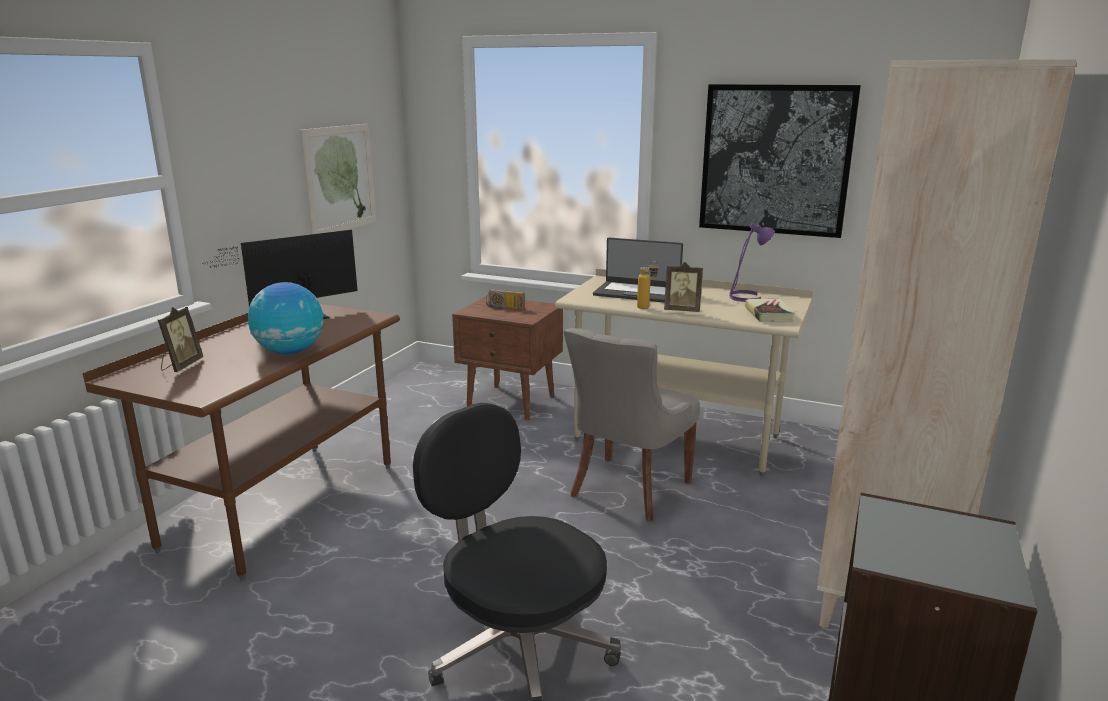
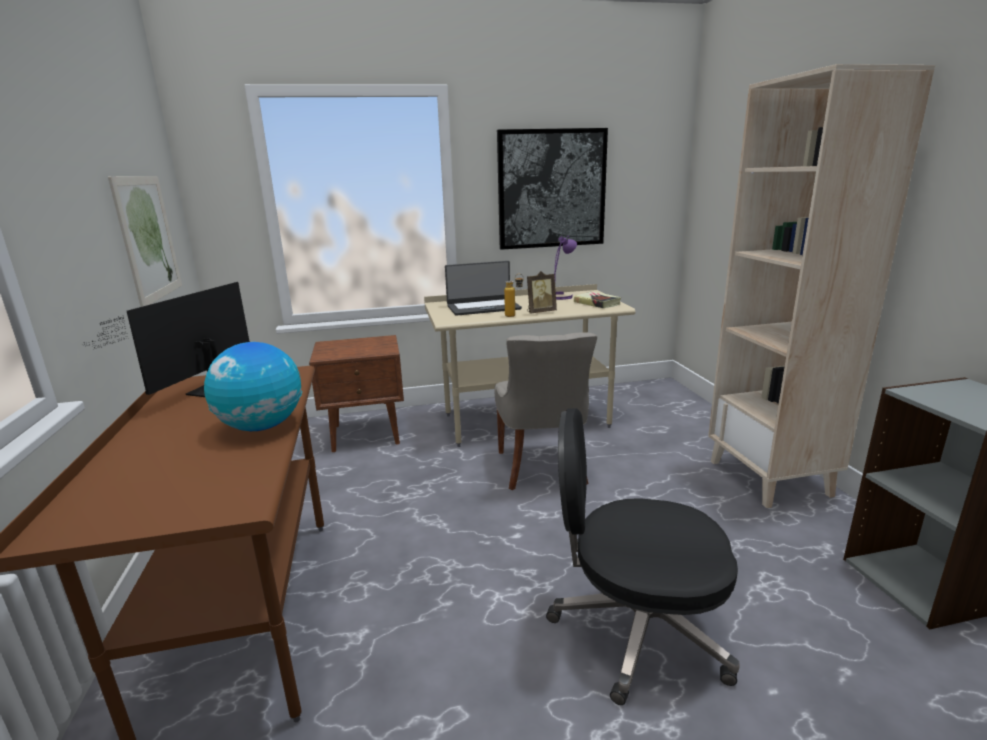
camera: 35 degrees left, 0 degrees up
(181, 366) = (136, 484): picture frame -> none
(504, 308) = (350, 347): radio -> none

